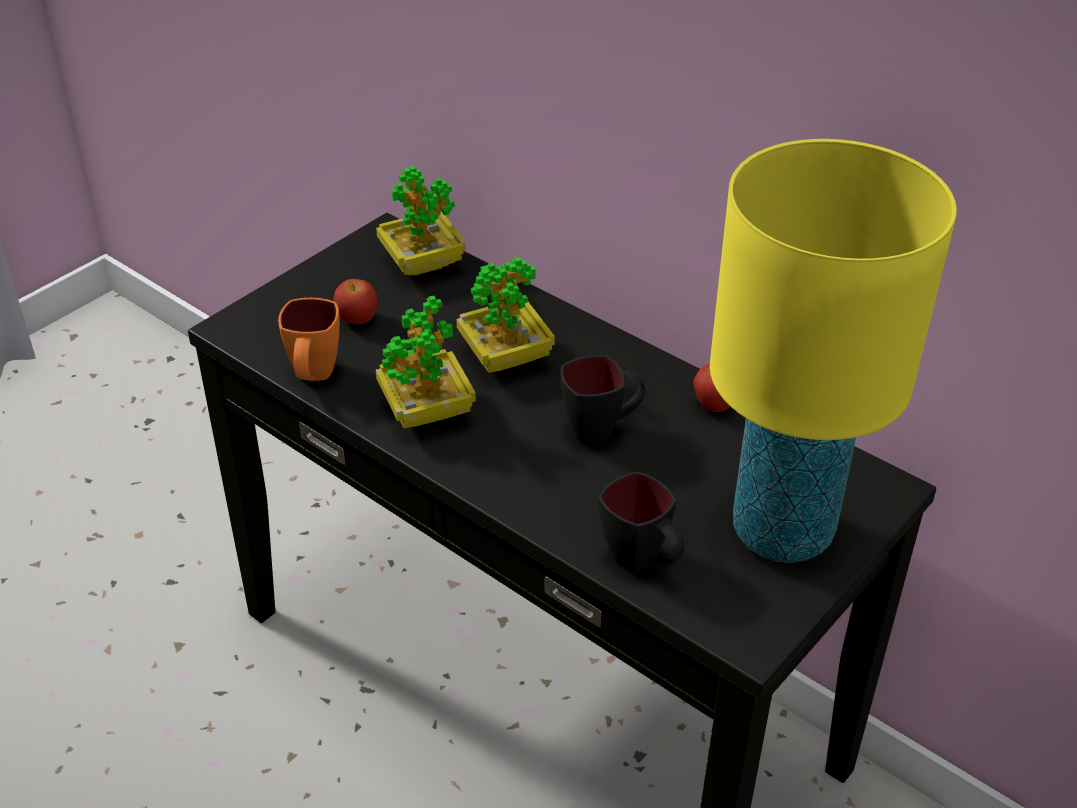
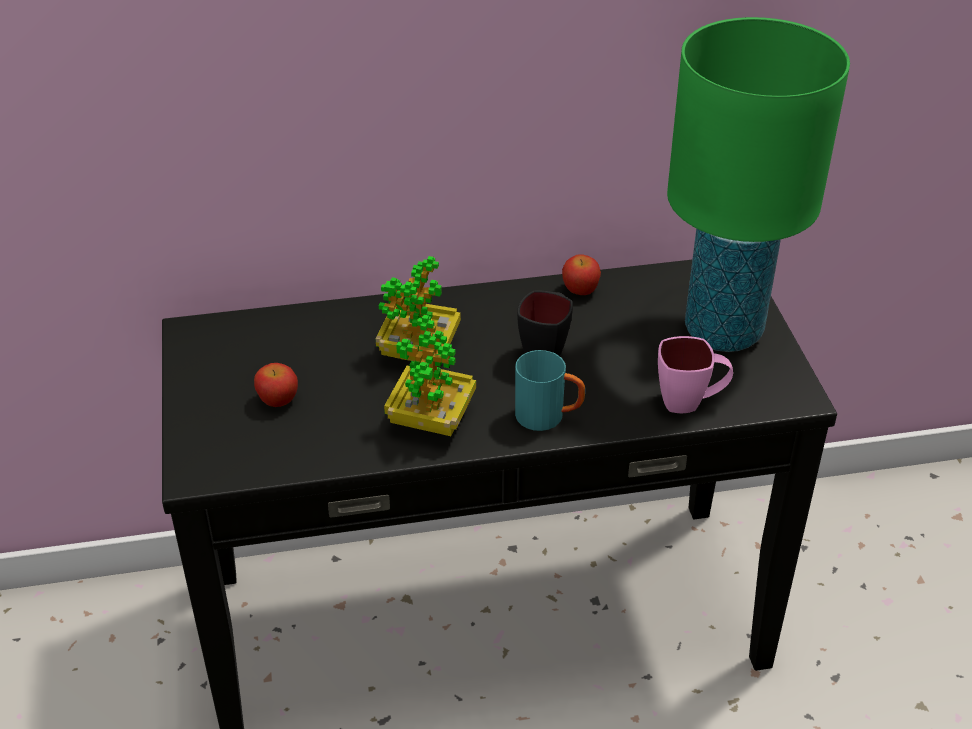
camera: 50 degrees left, 0 degrees up
(313, 377) = (319, 458): orange mug -> none
(422, 264) = (256, 334): potted plant -> none
(510, 478) = (548, 417): none -> turquoise mug
(642, 562) = (690, 402): black mug -> pink mug
(782, 531) = (722, 331): yellow table lamp -> green table lamp

